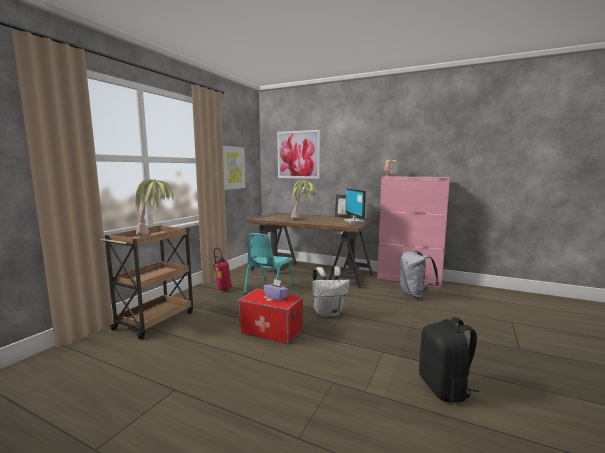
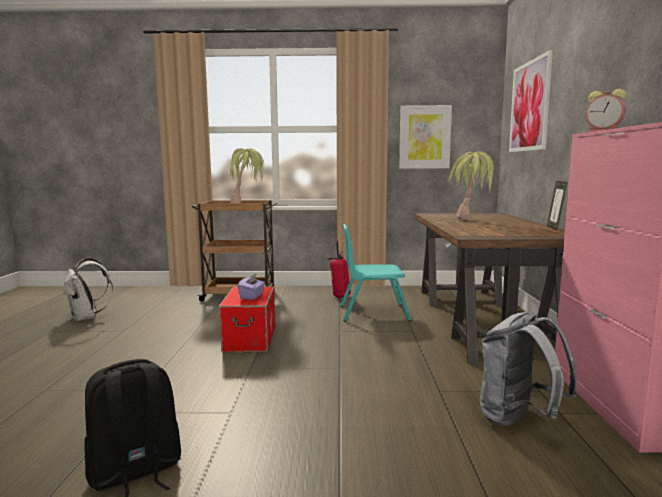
camera: 65 degrees right, 0 degrees up
(328, 313) = (331, 357): white backpack -> white backpack (87, 317)
(355, 221) = (525, 234): monitor -> none

